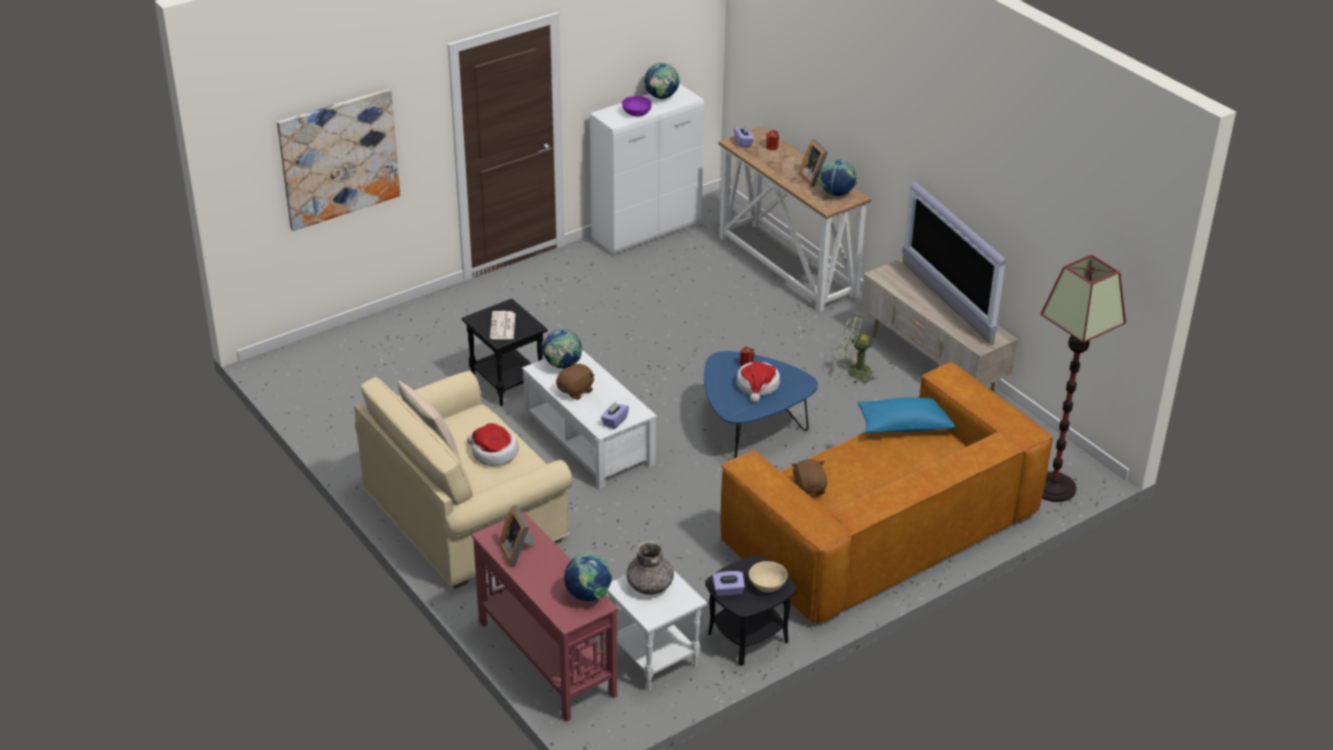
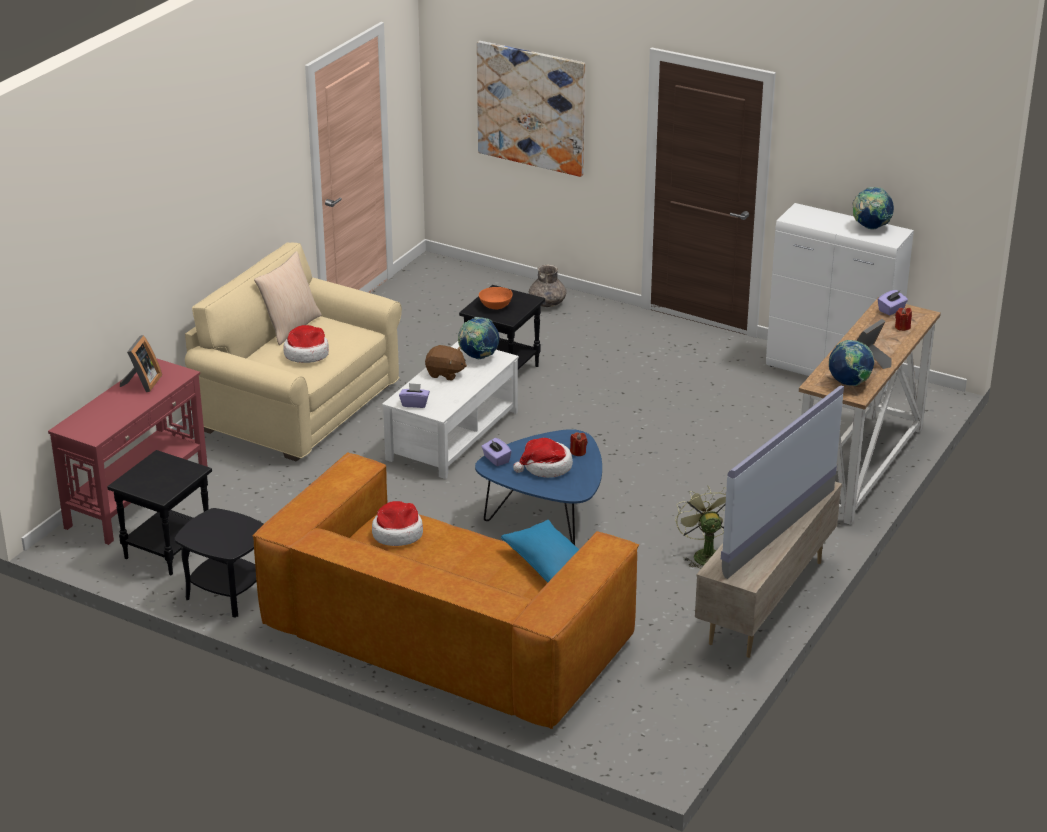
camera: 65 degrees right, 5 degrees down
(503, 326) = (495, 305): newspaper -> orange bowl
(518, 552) = (142, 383): picture frame -> picture frame turned 150 degrees clockwise
(588, 596) = (103, 429): globe -> none
(636, 113) = (823, 223): purple bowl -> none
(650, 585) = (169, 471): grey vase -> grey vase (547, 303)
(655, 659) = (168, 551): white side table -> black side table
(728, 591) = (205, 523): purple tissue box -> purple tissue box (496, 459)
(767, 585) = (227, 541): beige bowl -> none
(809, 488) = (397, 533): brown plush toy -> hat
(1053, 487) = (610, 736): floor lamp -> none

